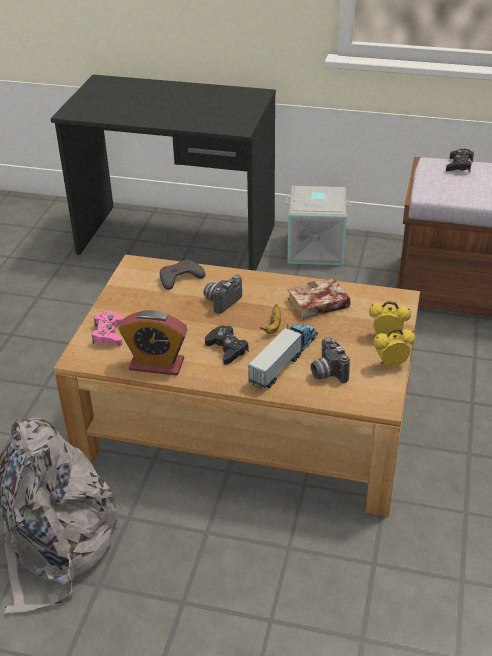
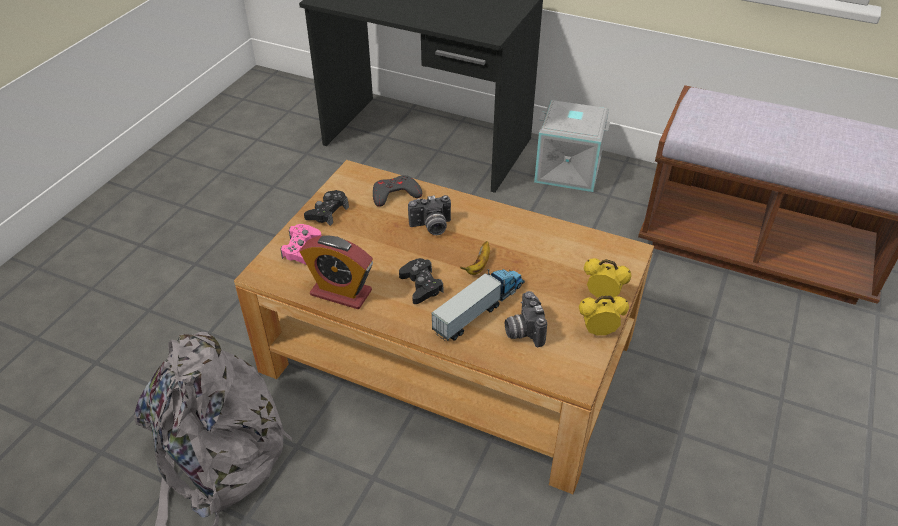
camera: 10 degrees right, 5 degrees up
(221, 301) = (431, 227): camera -> camera turned 150 degrees counterclockwise
(317, 305) = (533, 246): book -> none
(459, 165) = (732, 102): black game controller -> black game controller (327, 212)

